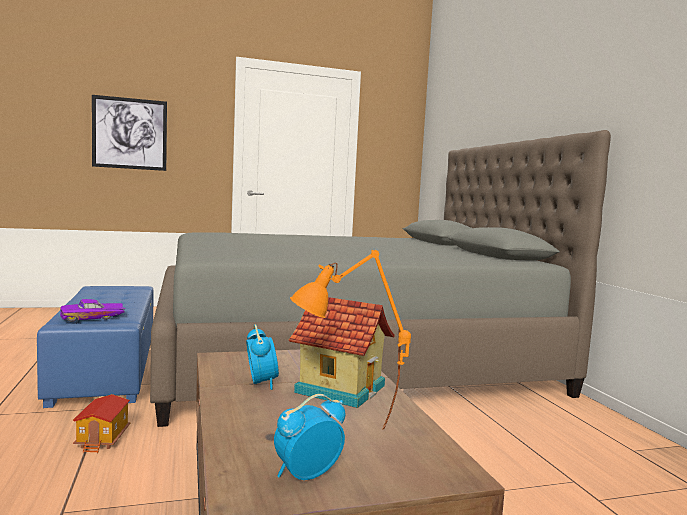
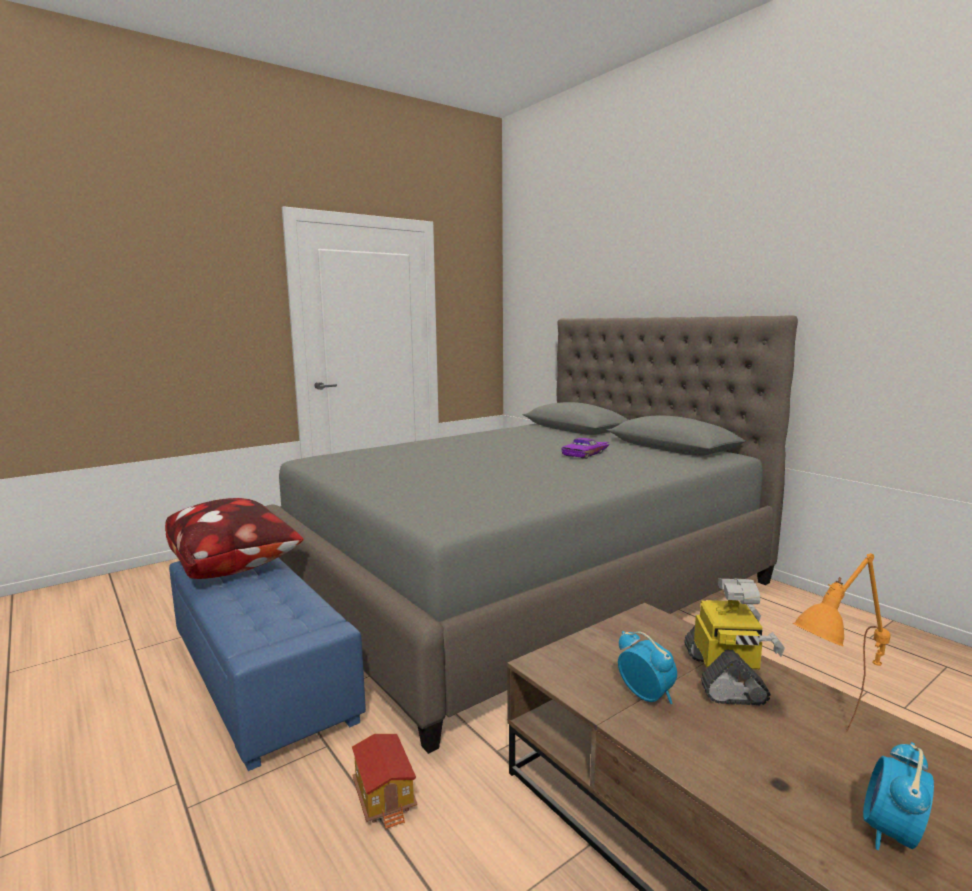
camera: 20 degrees left, 5 degrees up
(93, 318) = (280, 627): purple toy car -> purple toy car (586, 454)
(115, 292) = (235, 566): none -> pillow
(130, 133) = (147, 322): picture -> none
(341, 388) = (725, 677): toy house -> toy robot

